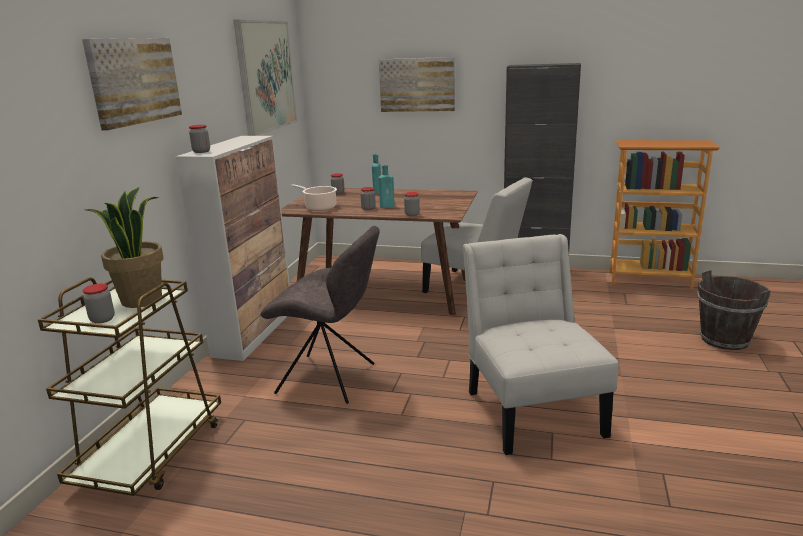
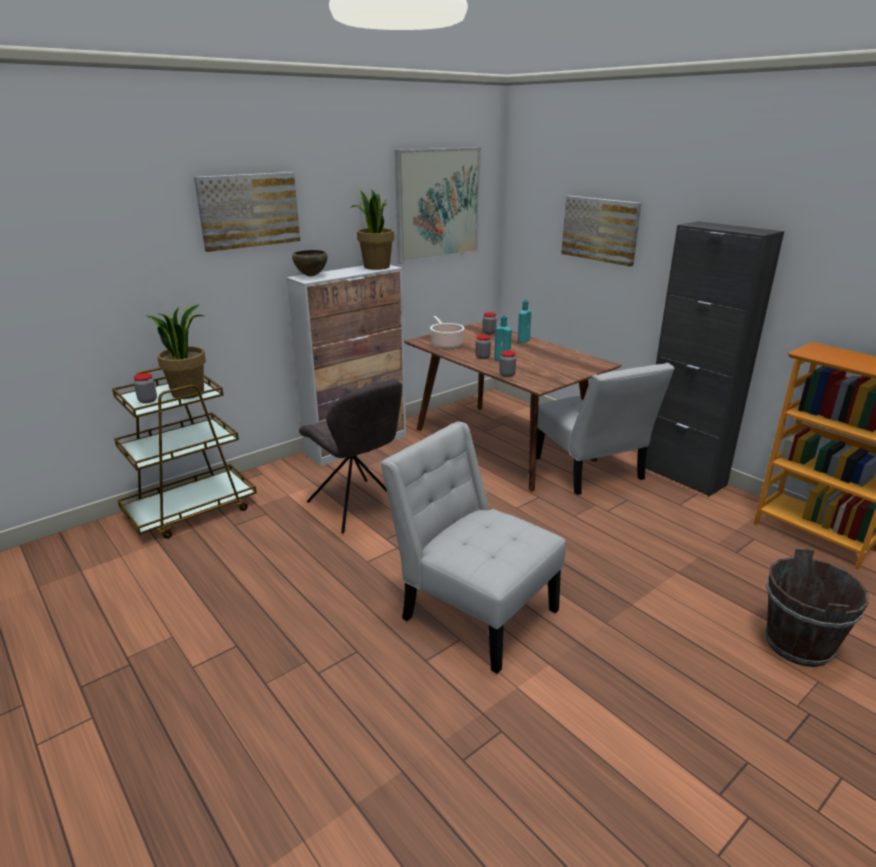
camera: 35 degrees right, 5 degrees up
(201, 151) = (311, 276): jar -> brown bowl
(247, 138) = (376, 267): none -> potted plant
(532, 408) = (473, 610): white chair -> white chair turned 75 degrees counterclockwise

